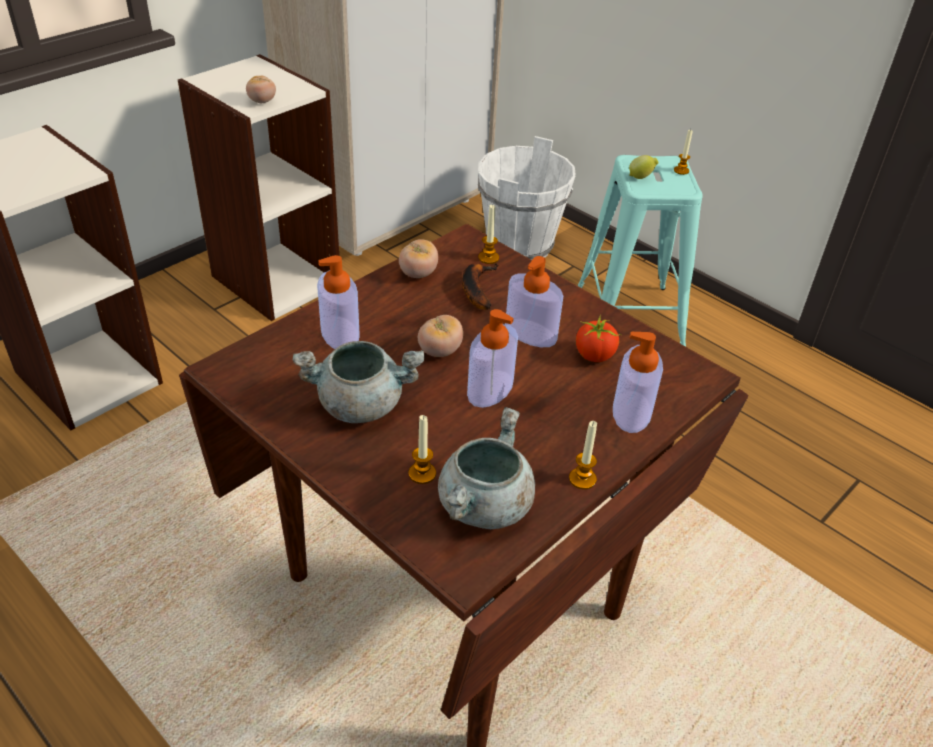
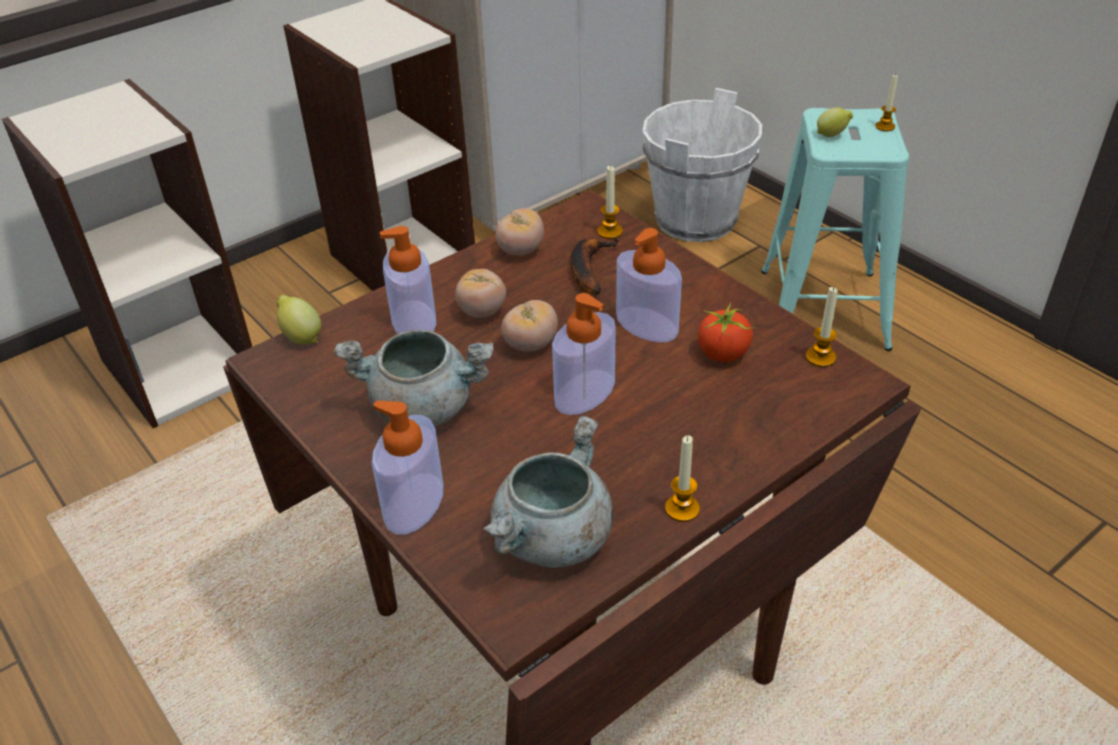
camera: 10 degrees right, 0 degrees up
(246, 348) = (301, 337): none -> lemon
(262, 101) = (374, 49): tomato -> tomato (482, 311)
(422, 473) = (482, 494): candle -> candle (820, 357)
(631, 412) = (759, 426): soap dispenser -> soap dispenser (414, 504)

